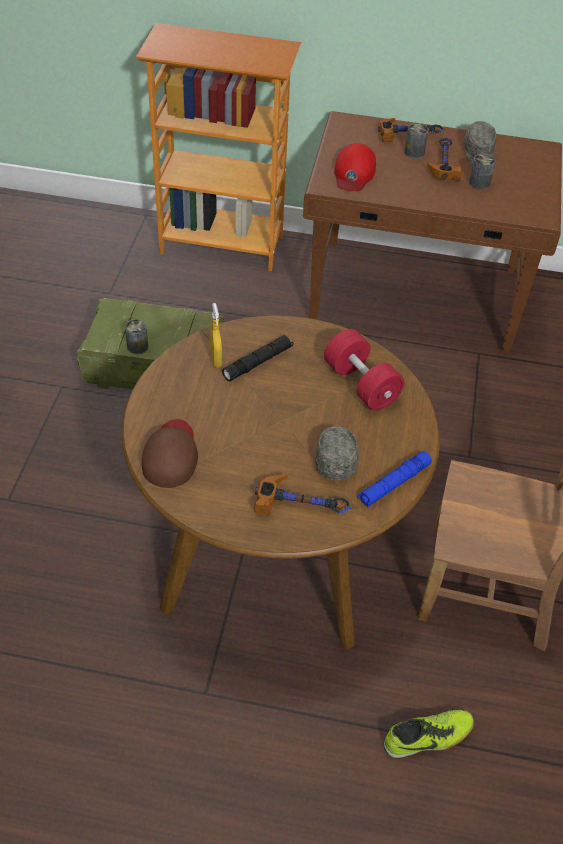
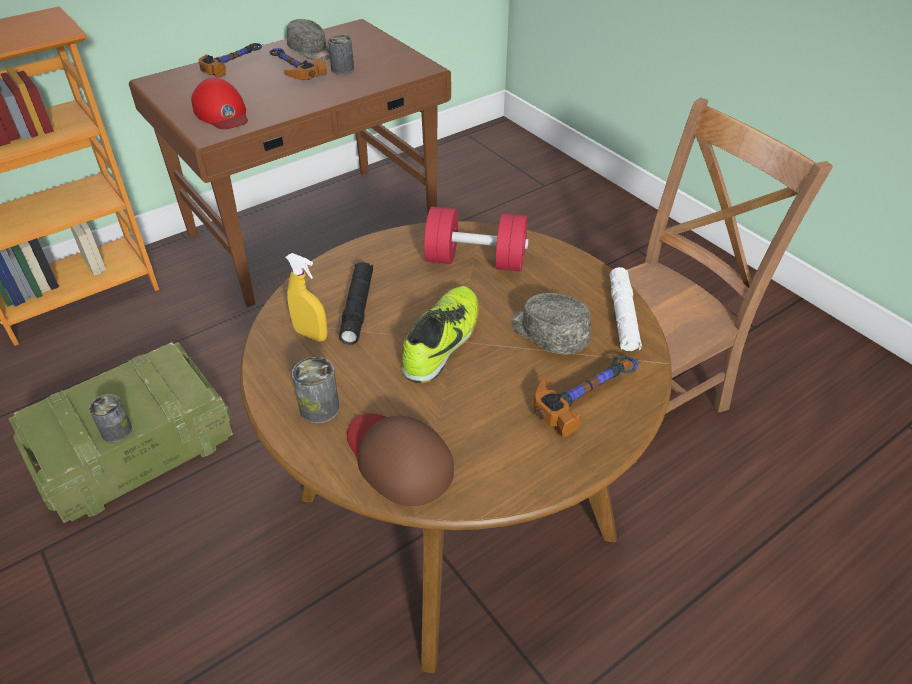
camera: 45 degrees left, 5 degrees down
(394, 484) = (623, 316): blue flashlight -> white flashlight
(414, 152) = (255, 74): can -> can (319, 408)
(428, 738) = (755, 549): shoe -> shoe (443, 342)

